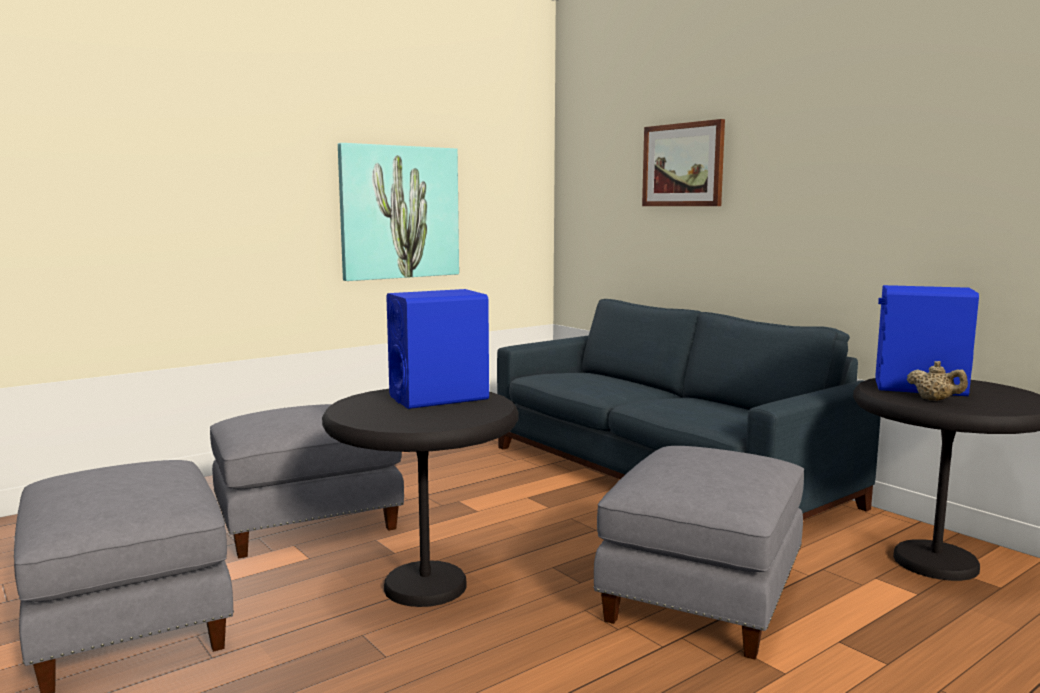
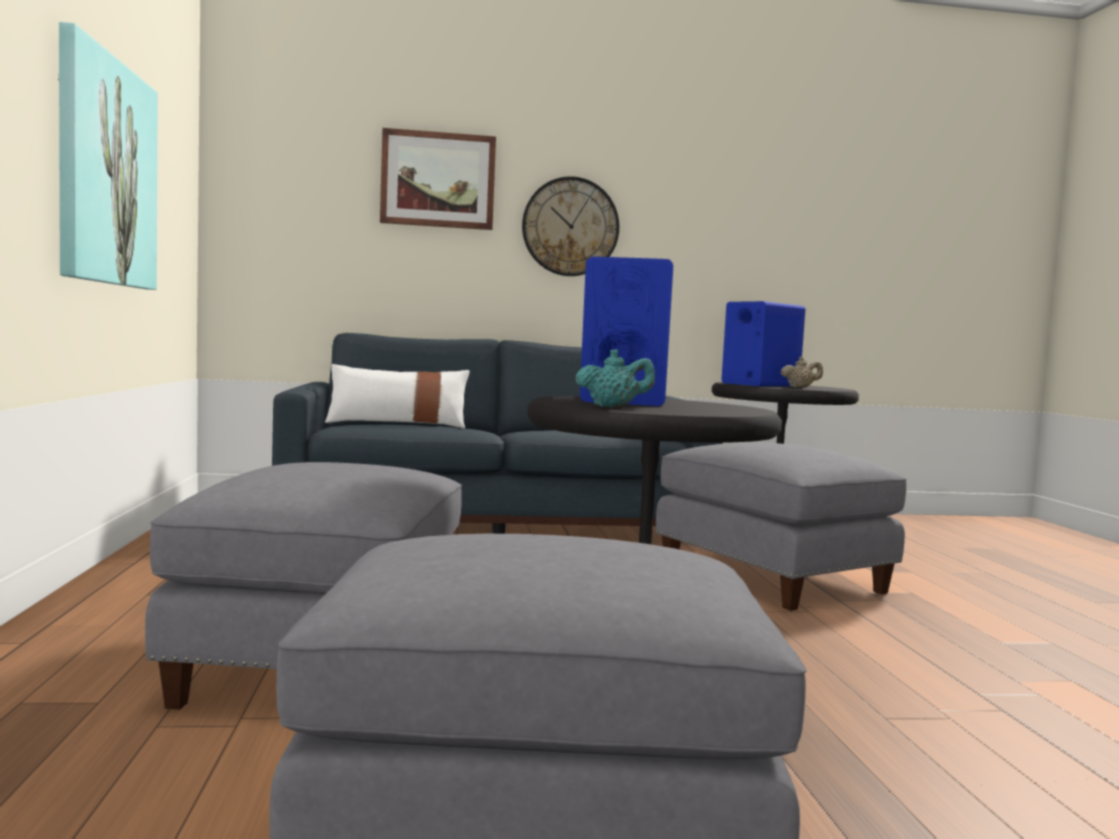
camera: 60 degrees left, 5 degrees down
(359, 405) = (613, 407): none -> turquoise teapot
(585, 378) = (397, 424): none -> white pillow
(786, 198) = (570, 227): none -> wall clock

